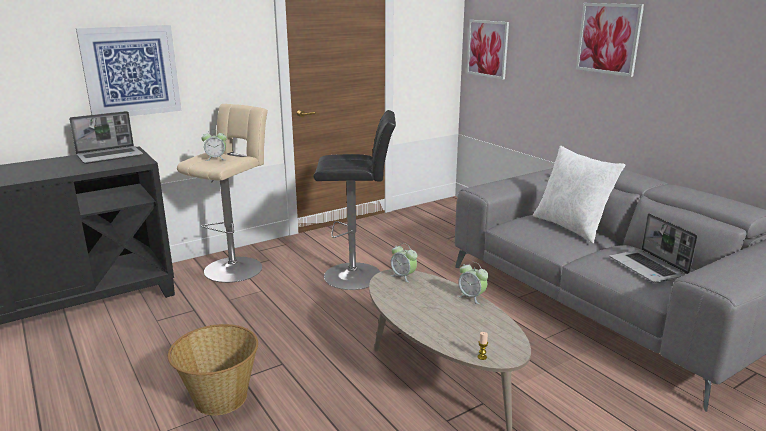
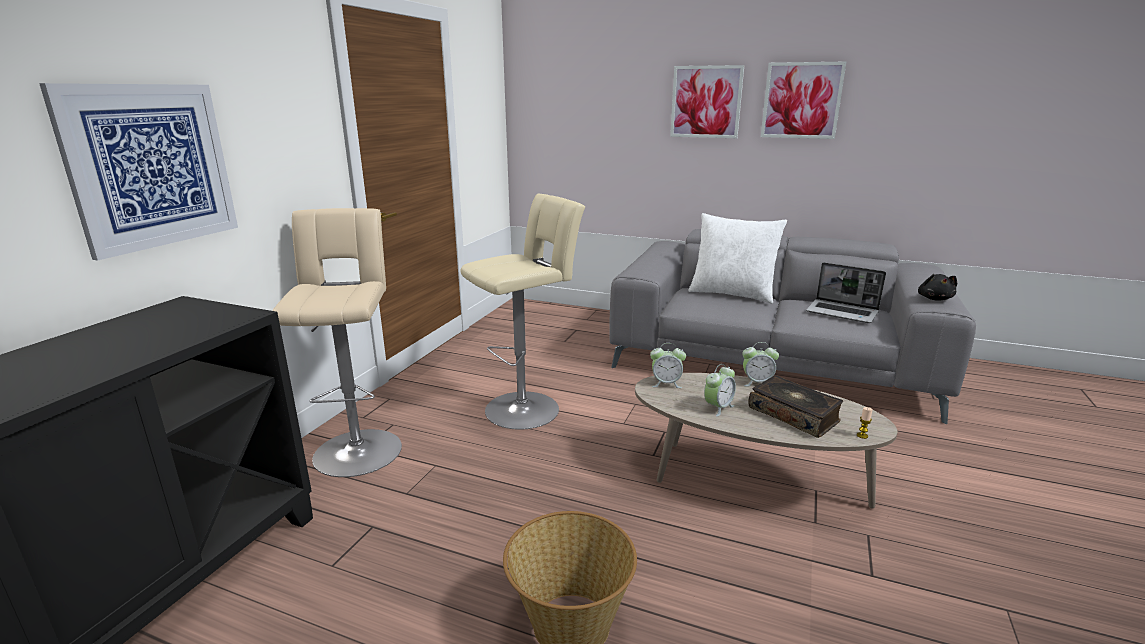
camera: 35 degrees left, 0 degrees up
(111, 156) = (161, 319): laptop -> none
(216, 159) = (326, 293): alarm clock -> alarm clock (718, 407)
(357, 275) = (527, 408): black stool -> beige stool
(457, 326) = (794, 414): none -> book
(487, 48) = (546, 123): picture -> picture (801, 100)
(722, 273) = (934, 299): none -> black plush toy

